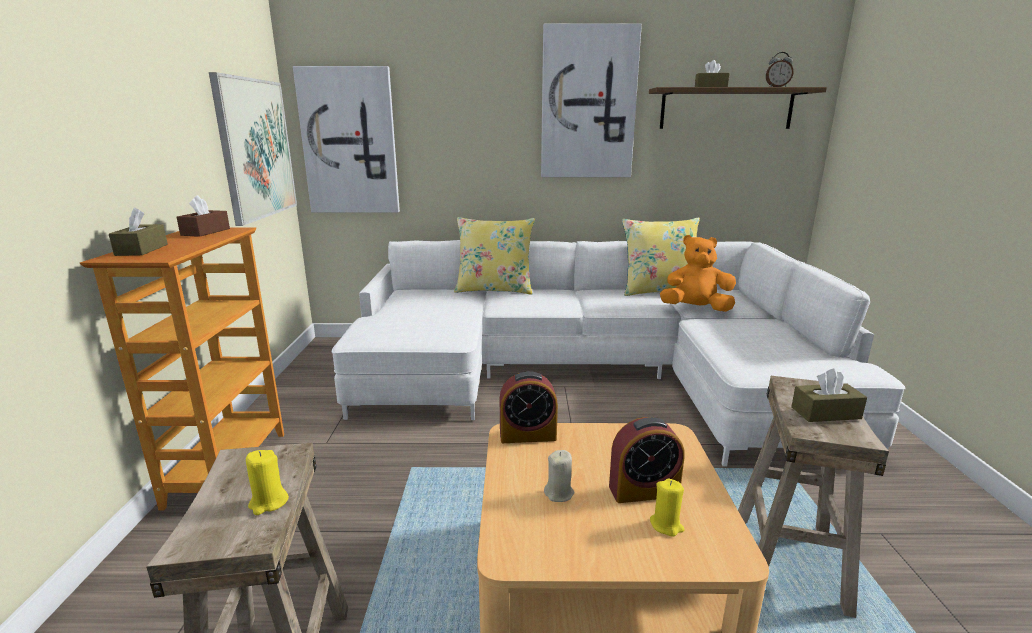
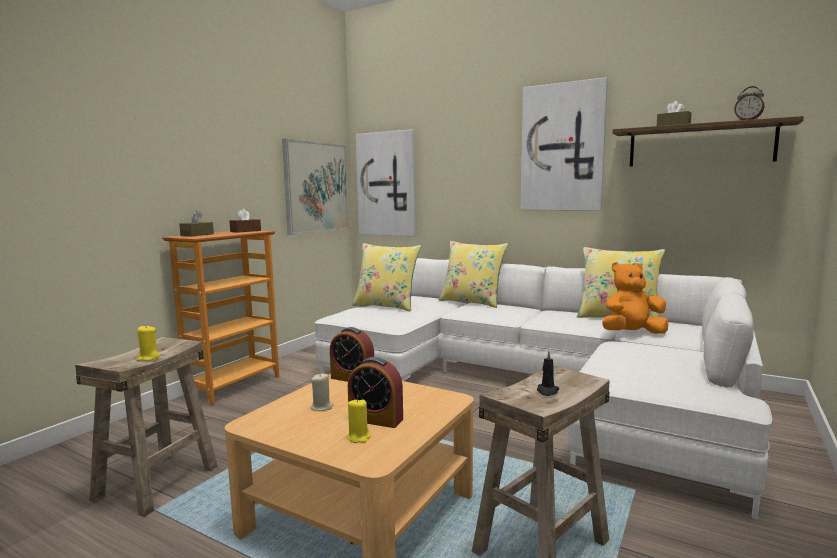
camera: 30 degrees right, 10 degrees down
(404, 310) = (386, 306): none -> yellow pillow
(695, 309) = (632, 334): orange plush toy -> orange plush toy turned 45 degrees counterclockwise
(825, 413) = (547, 391): brown tissue box -> black candle

